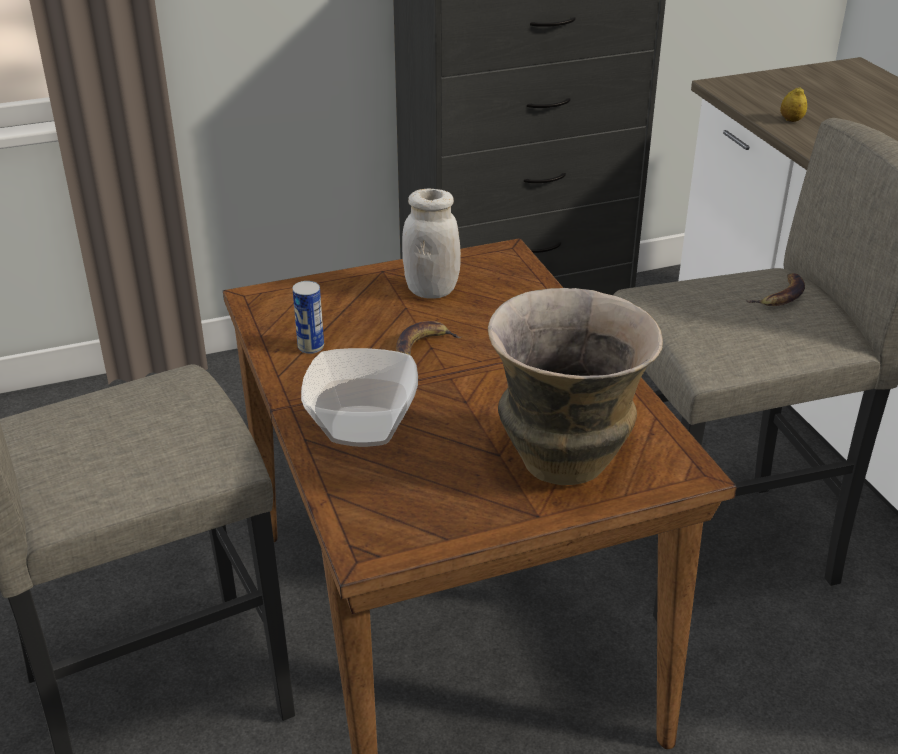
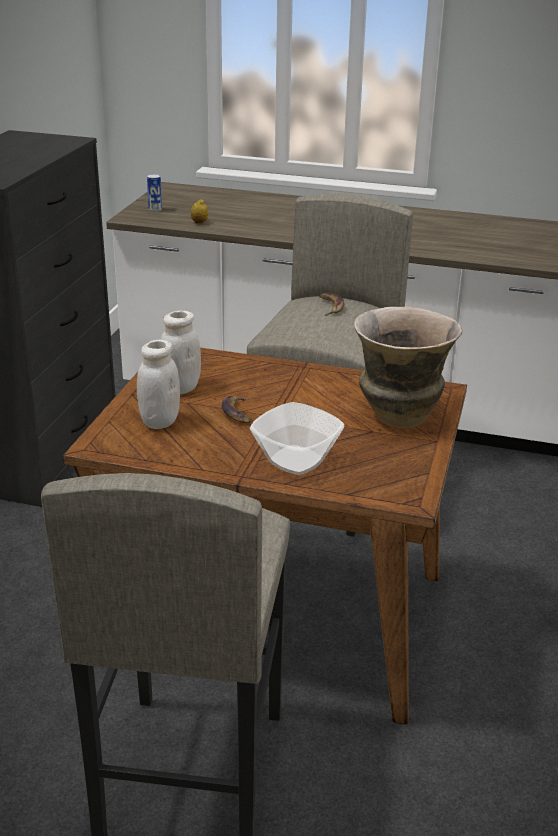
camera: 55 degrees left, 5 degrees down
(311, 347) = (185, 447): can -> can (155, 210)
(345, 310) = (159, 421): none -> white jar

